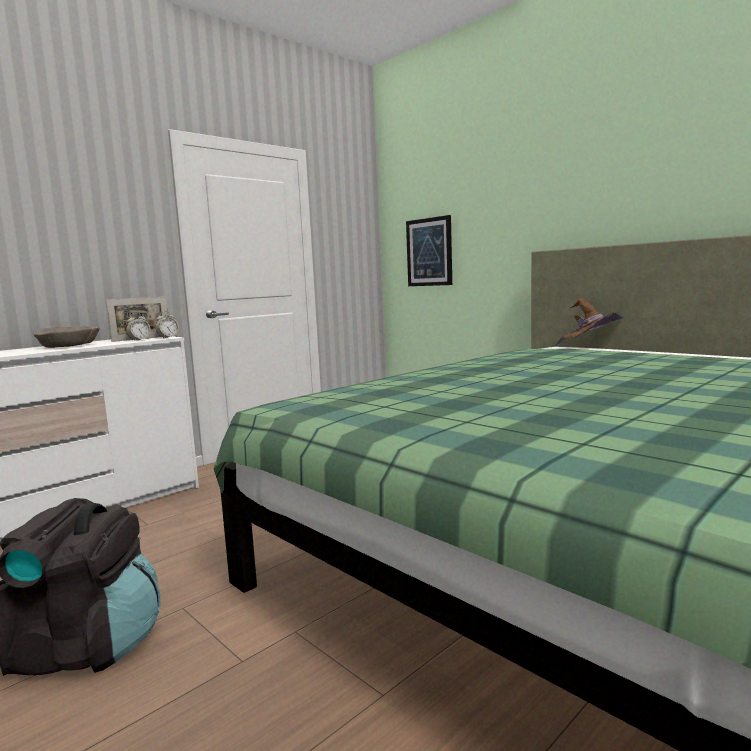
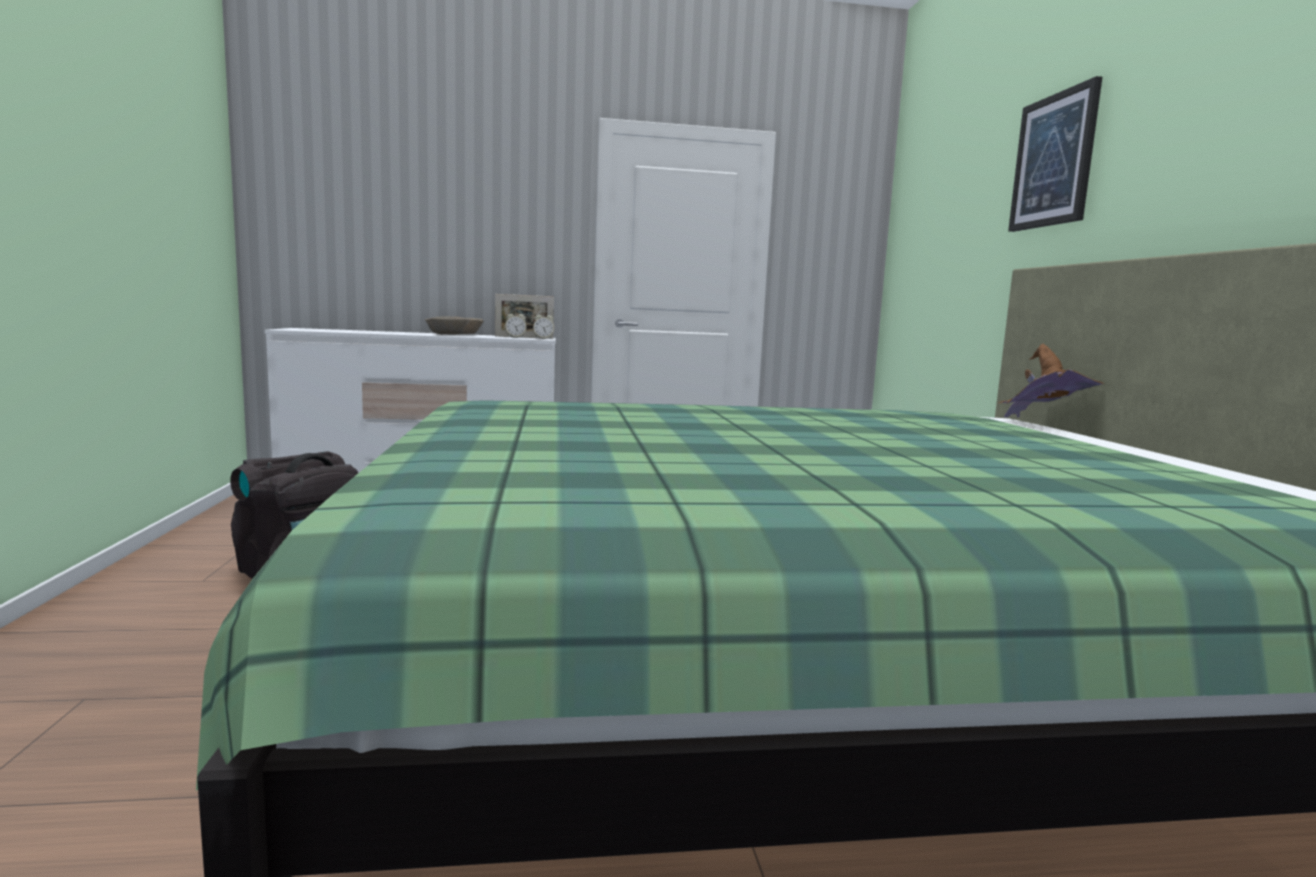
camera: 35 degrees right, 0 degrees up
(429, 252) = (926, 268): picture -> picture (1054, 160)

